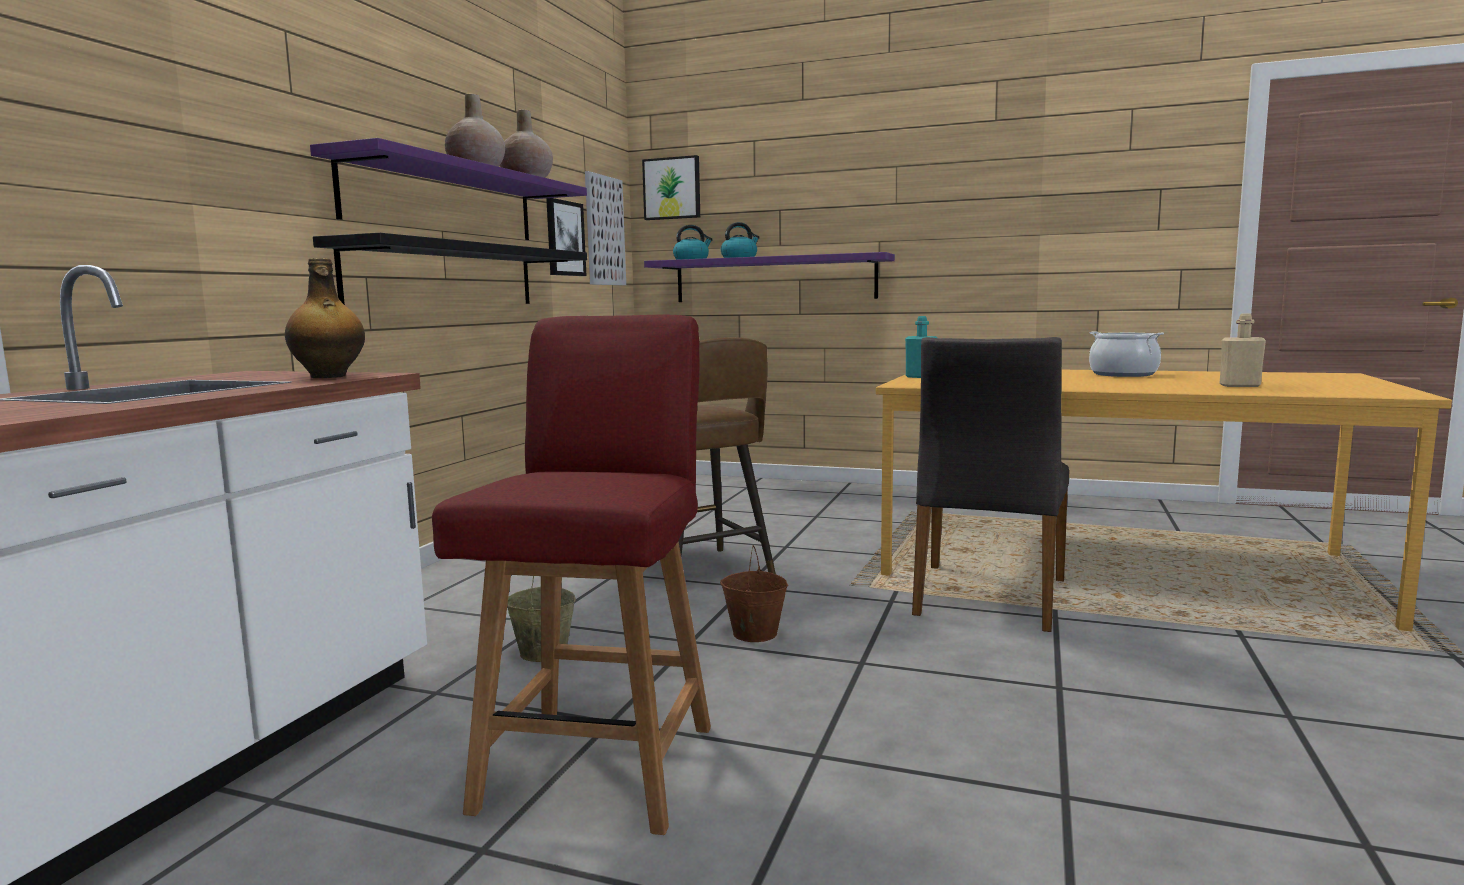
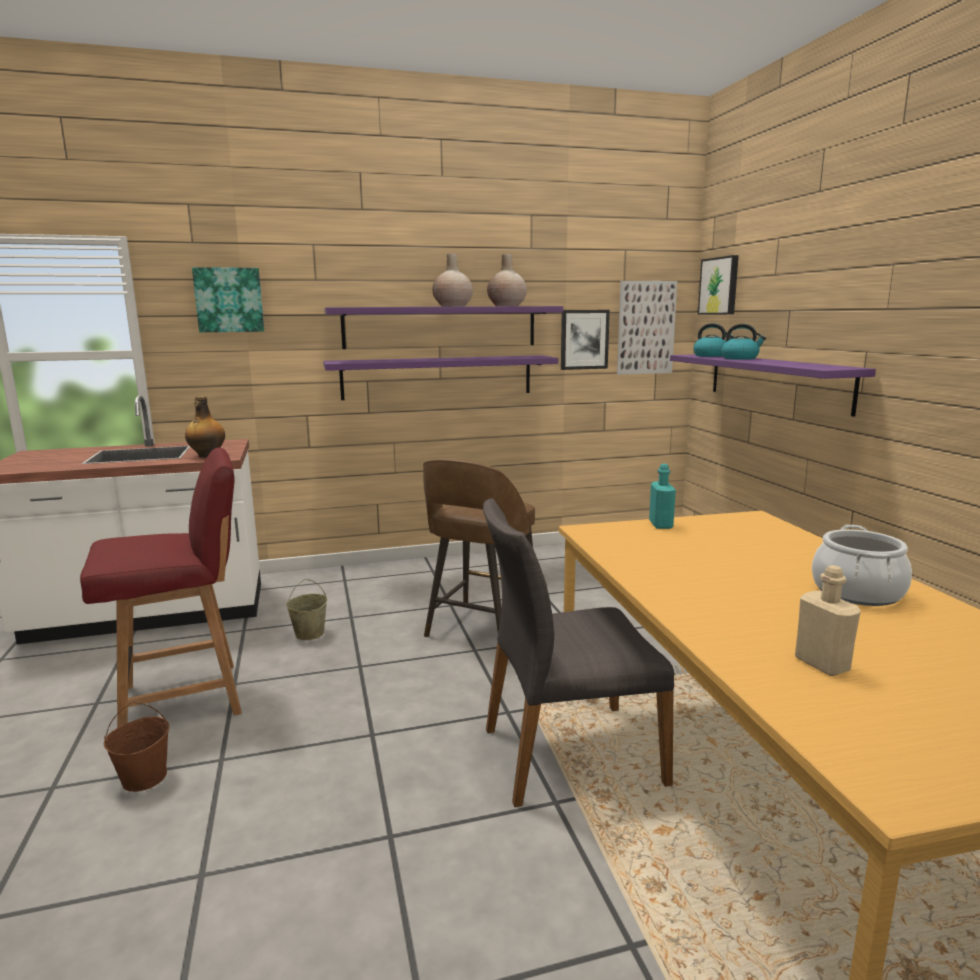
camera: 55 degrees right, 5 degrees up
(160, 97) = (229, 300): none -> picture
(446, 276) = (438, 377): black shelf -> purple shelf
(754, 633) = (390, 681): brown bucket -> brown bucket (145, 777)

